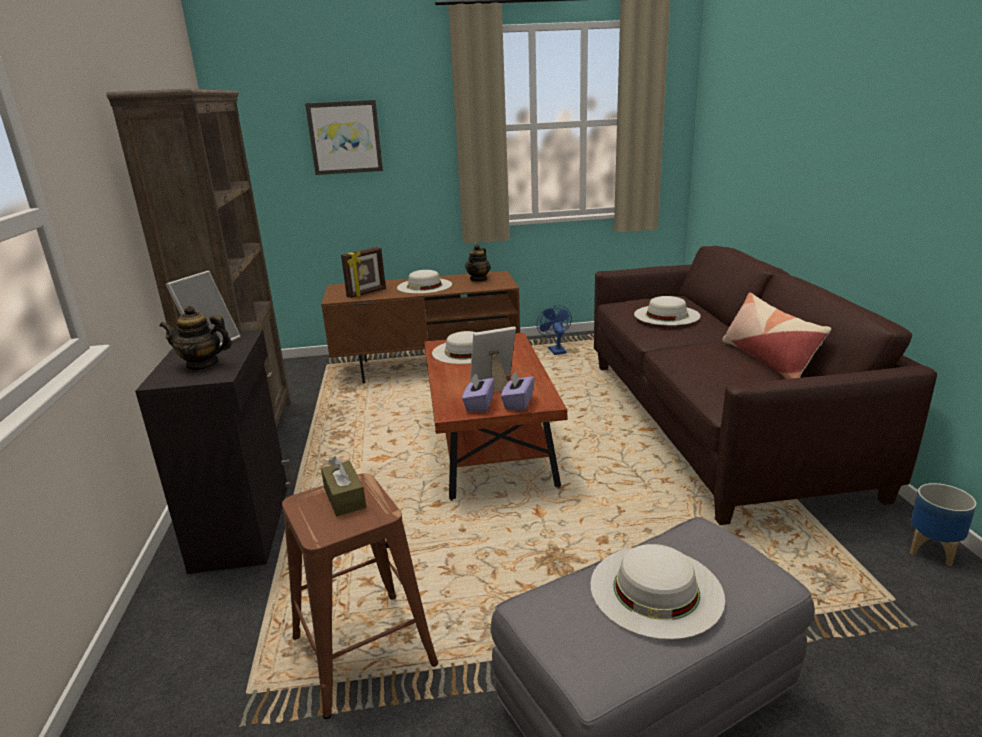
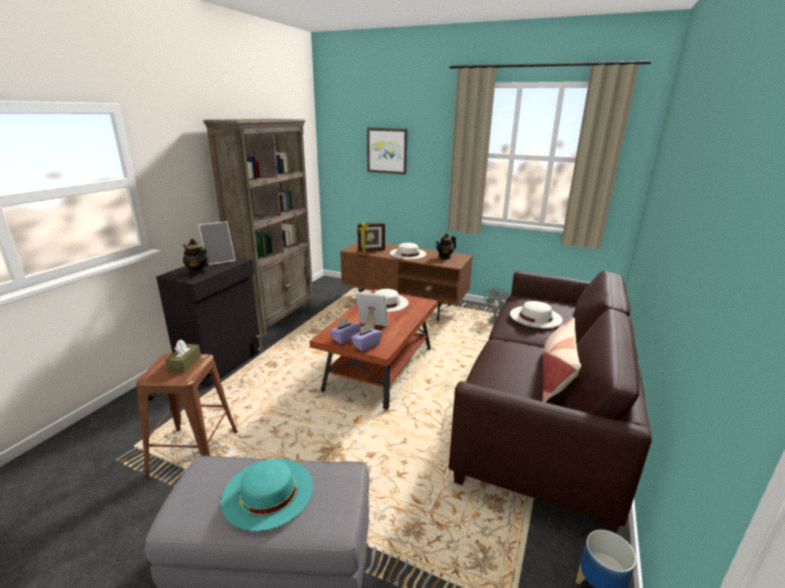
camera: 30 degrees right, 0 degrees up
(555, 350) = (494, 319): blue fan -> grey fan
(656, 590) = (268, 492): white hat -> turquoise hat

